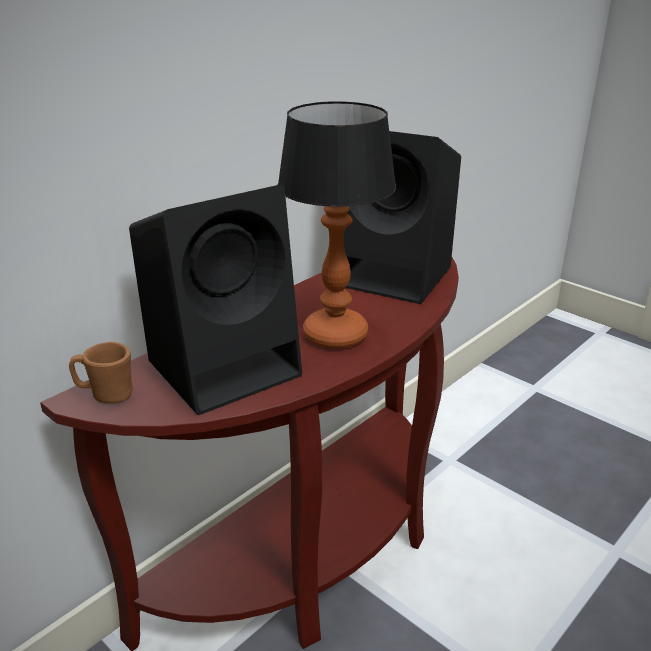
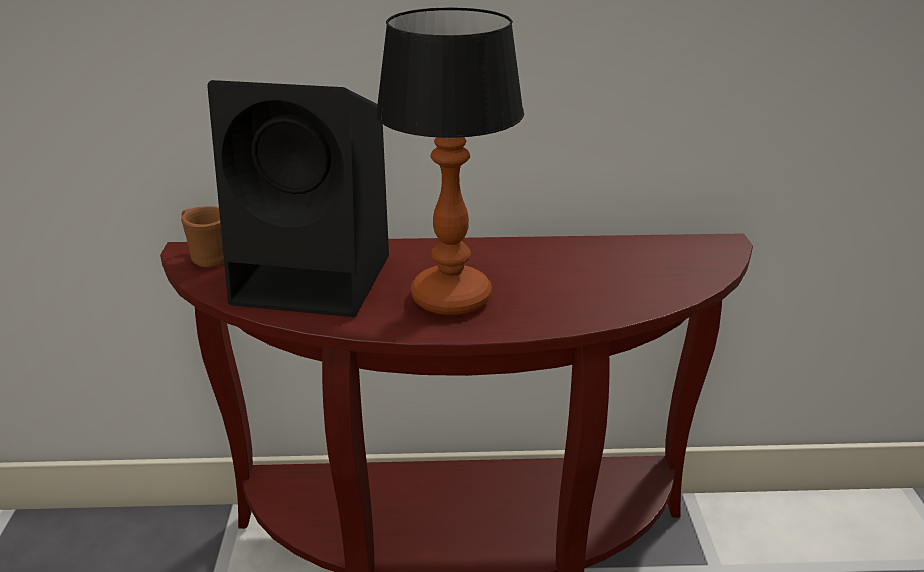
camera: 45 degrees right, 0 degrees up
(397, 276) = (622, 272): black speaker -> none

